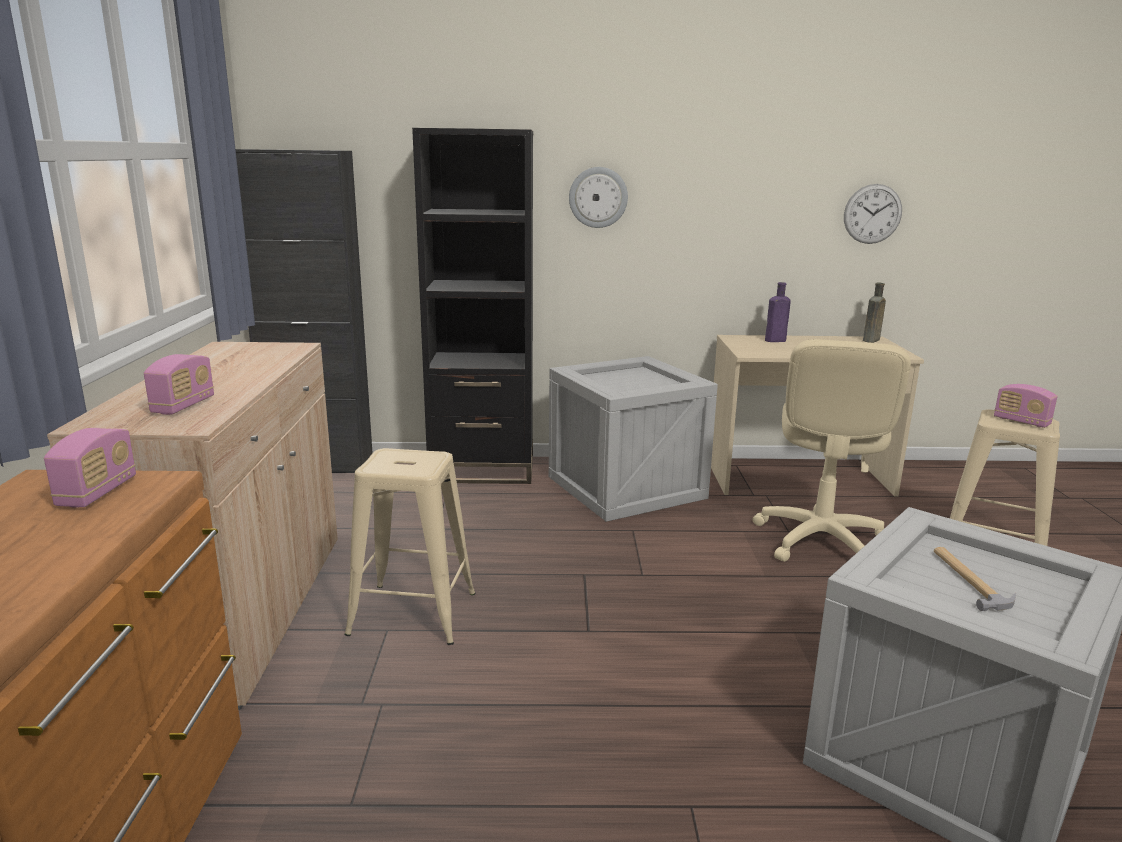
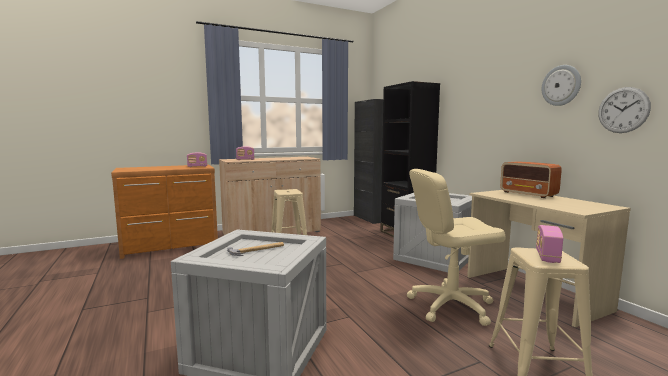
camera: 65 degrees right, 10 degrees down
(598, 197) = (463, 111): wall clock -> wall clock (561, 85)
(774, 341) = (528, 194): purple bottle -> radio
(870, 340) = (601, 206): brown bottle -> none

